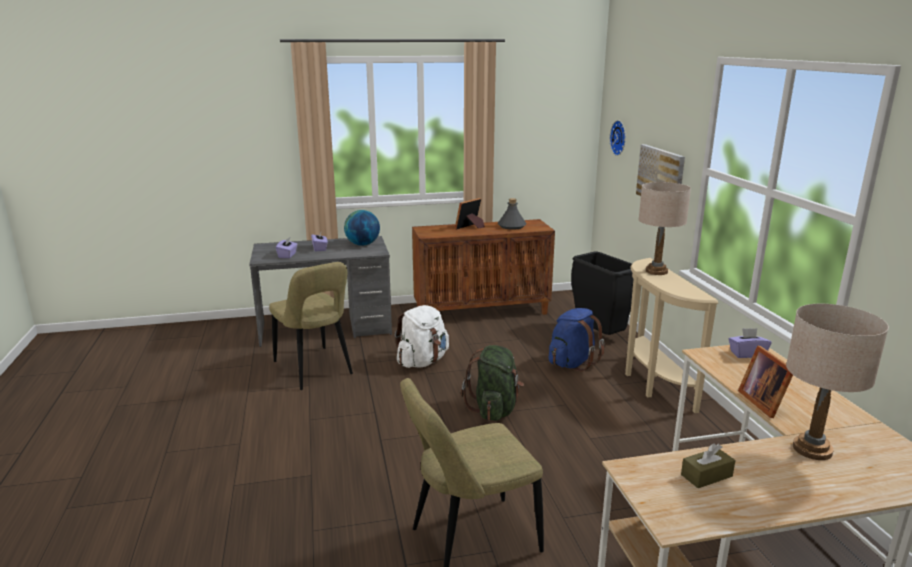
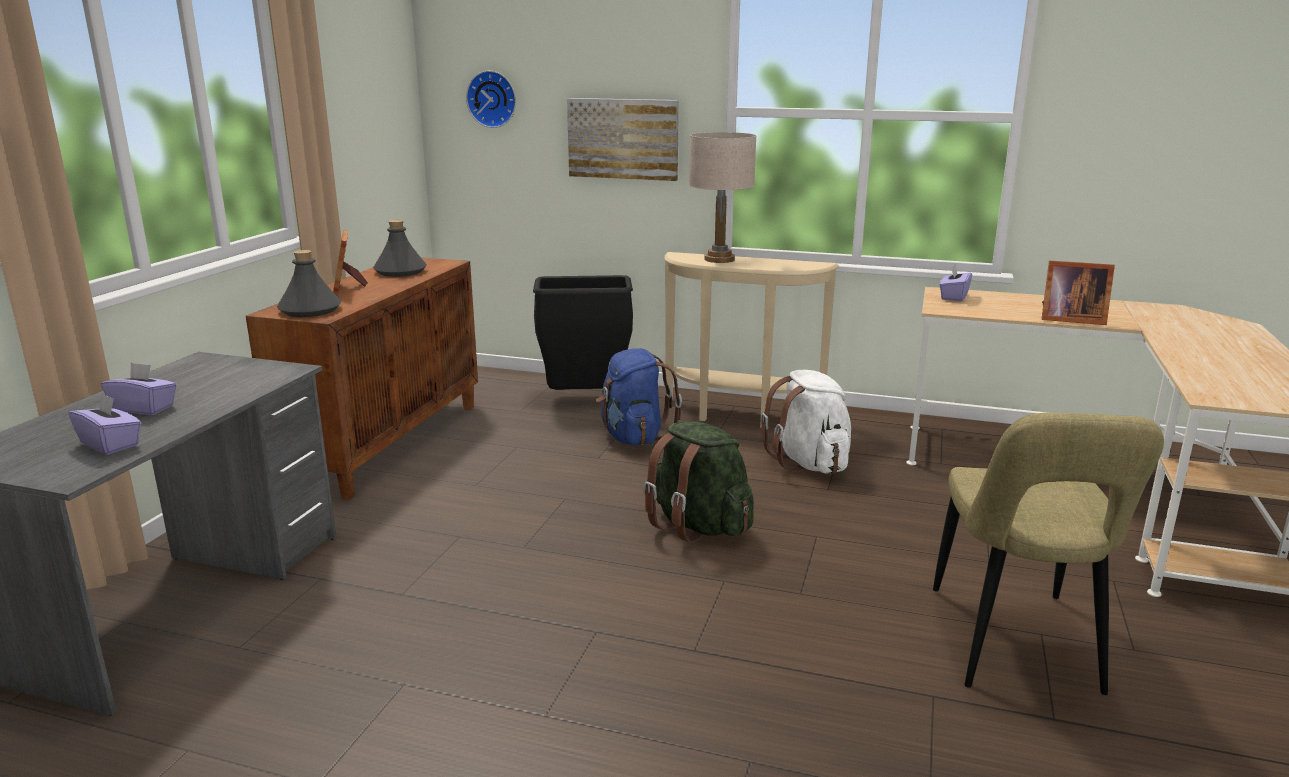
camera: 60 degrees left, 0 degrees up
(314, 370) = (348, 660): beige chair -> none
(362, 244) = (214, 372): globe -> none
(422, 362) = (479, 538): white backpack -> white backpack (809, 463)
(431, 231) = (310, 310): none -> grey bottle
(706, 475) = (1224, 373): brown tissue box -> none
(812, 449) = (1172, 330): beige table lamp -> none

